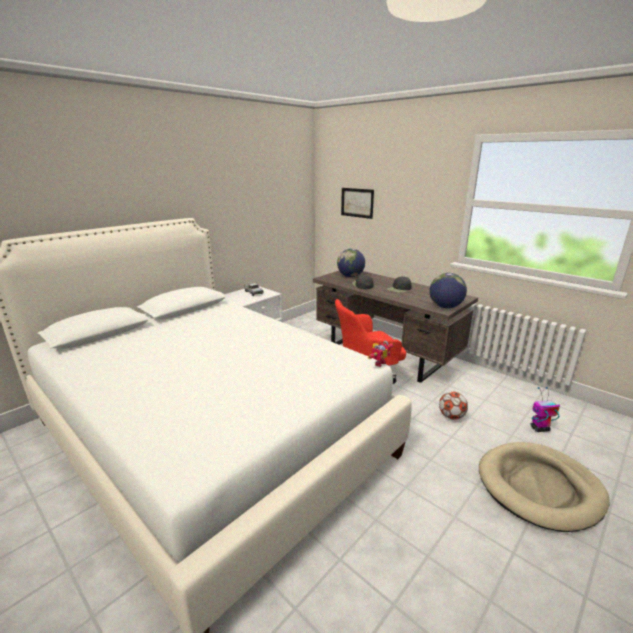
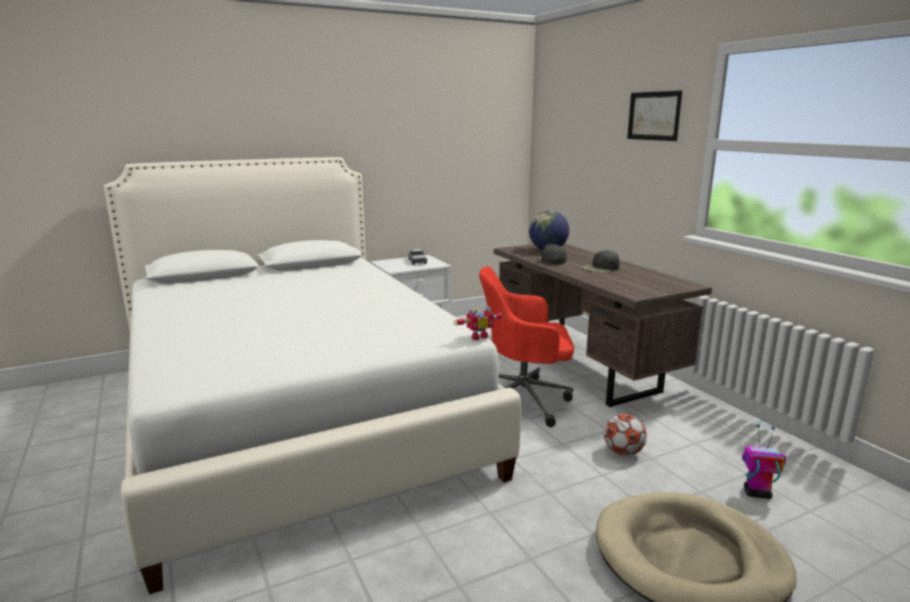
camera: 20 degrees right, 5 degrees down
(357, 202) = (576, 150): picture -> picture (653, 116)
(445, 307) = (643, 292): globe -> none

